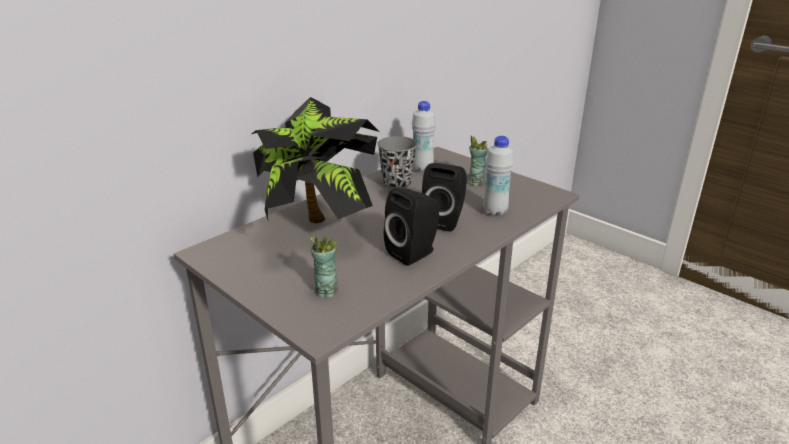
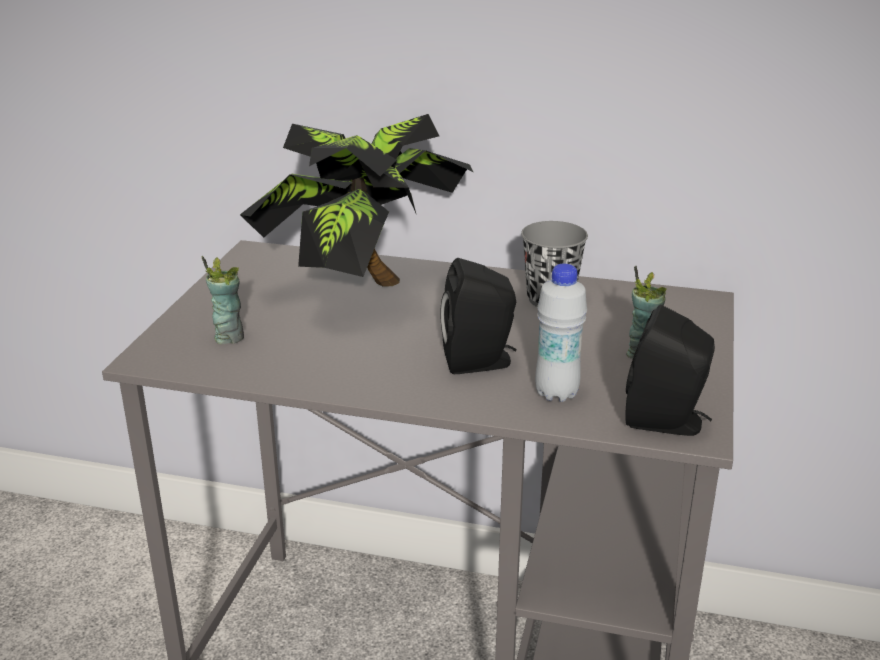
camera: 60 degrees right, 0 degrees up
(414, 253) = (365, 364): black speaker -> black speaker (667, 422)
(422, 168) = (629, 302): white bottle -> none

